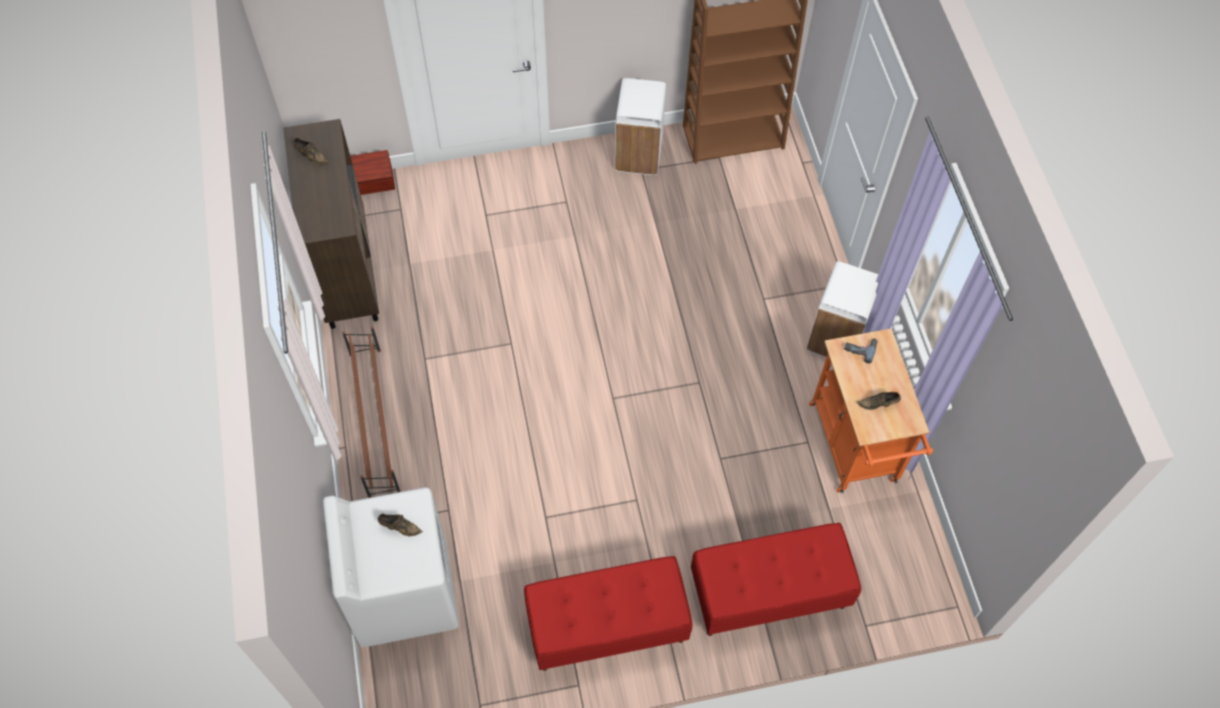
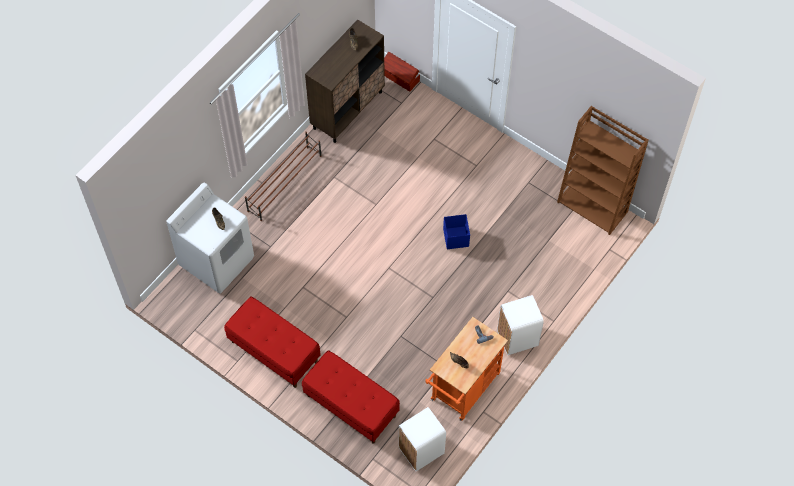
camera: 50 degrees right, 0 degrees up
(639, 154) = (536, 174): white trash can -> white trash can (422, 451)
(642, 297) = (455, 238): none -> blue storage box

